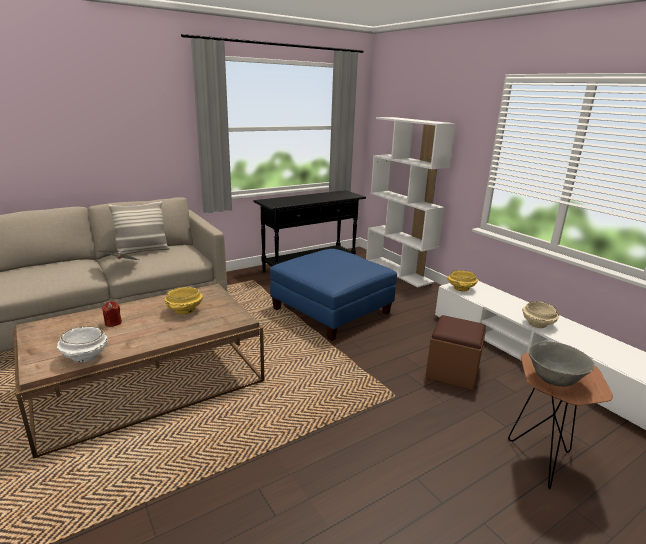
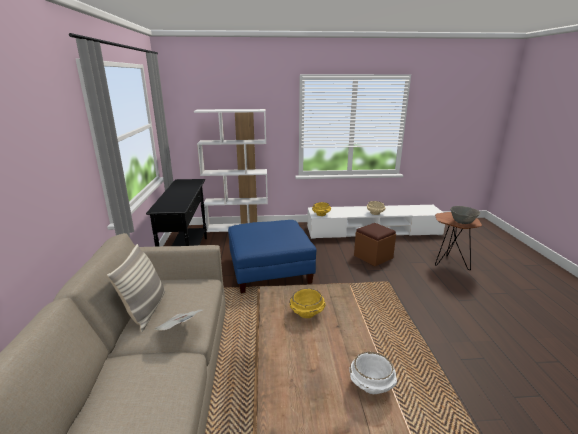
camera: 60 degrees left, 0 degrees up
(113, 323) = (305, 360): red candle -> none

